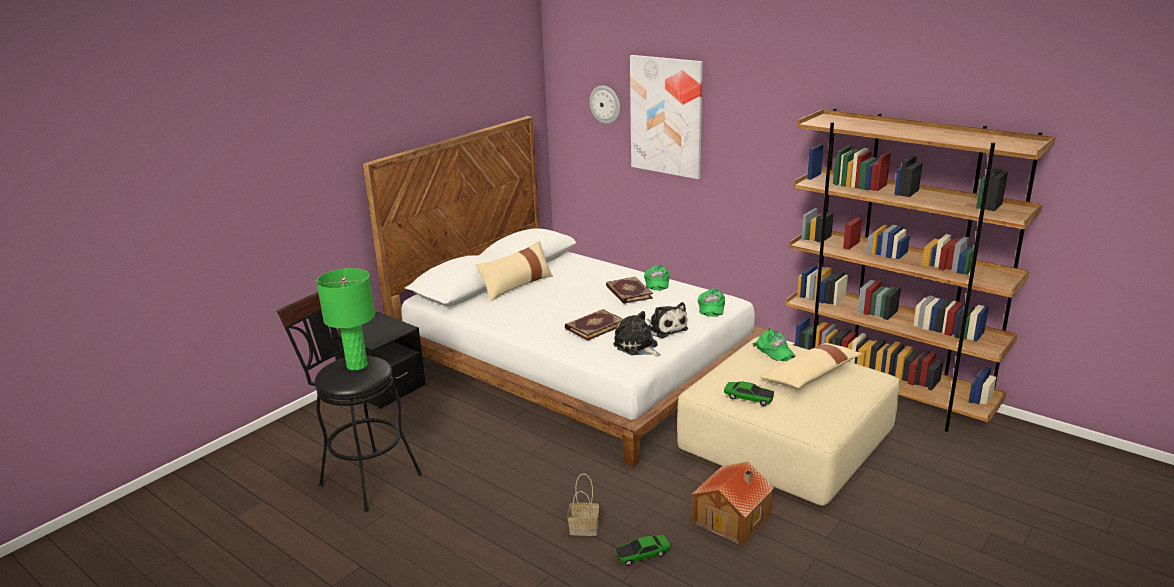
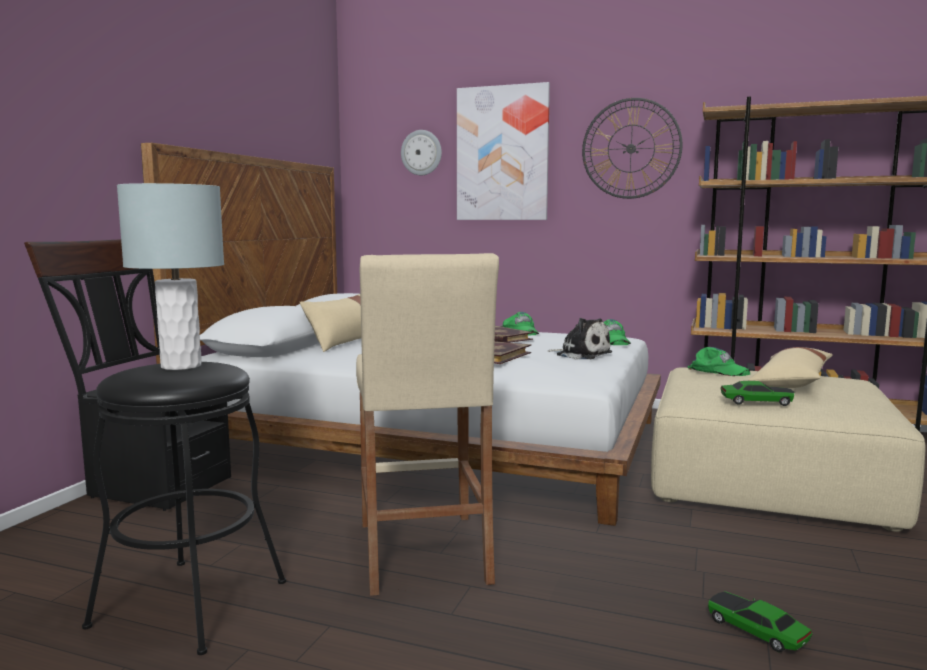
camera: 20 degrees left, 15 degrees down
(357, 365) = (181, 366): green table lamp -> grey table lamp
(504, 467) = (423, 552): none -> beige stool
(585, 527) = (626, 610): basket -> none
(637, 347) = (569, 366): plush toy -> none
(642, 555) = (756, 632): toy car -> toy car turned 90 degrees clockwise
(733, 518) = (819, 563): toy house -> none
(766, 129) = (631, 148): none -> wall clock

